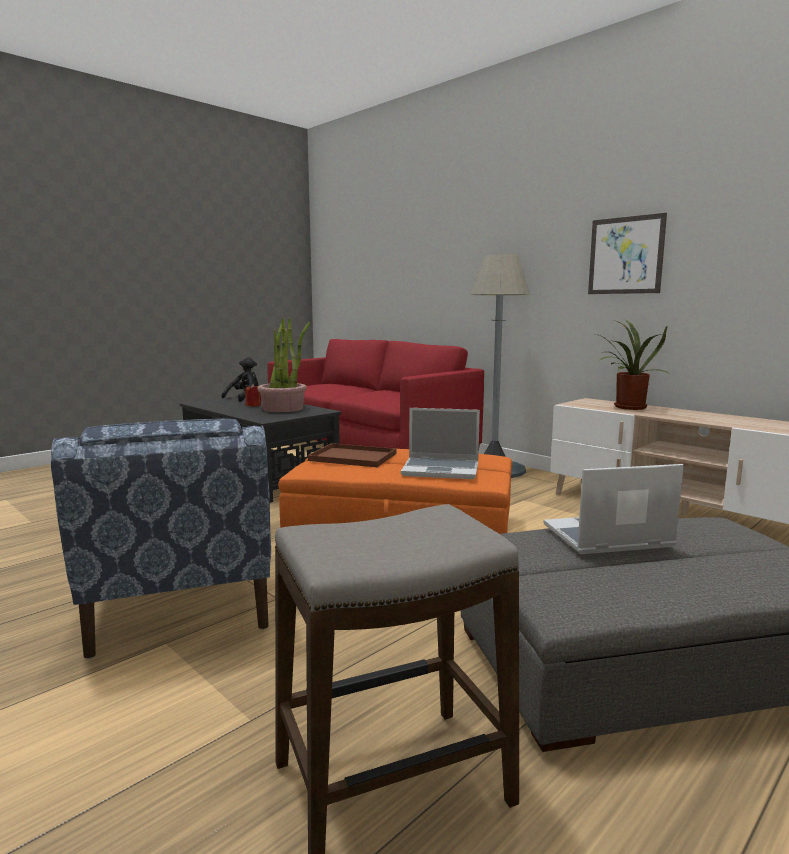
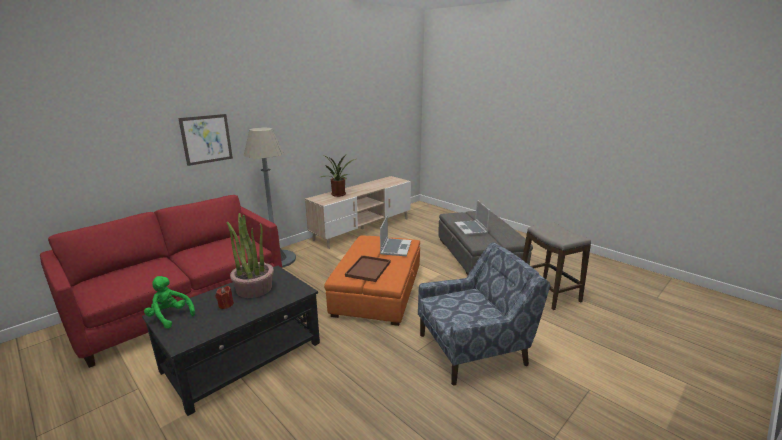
camera: 90 degrees left, 10 degrees up
(244, 398) = (170, 317): black plush toy -> green plush toy
(625, 255) = (309, 122): picture -> picture (206, 139)

